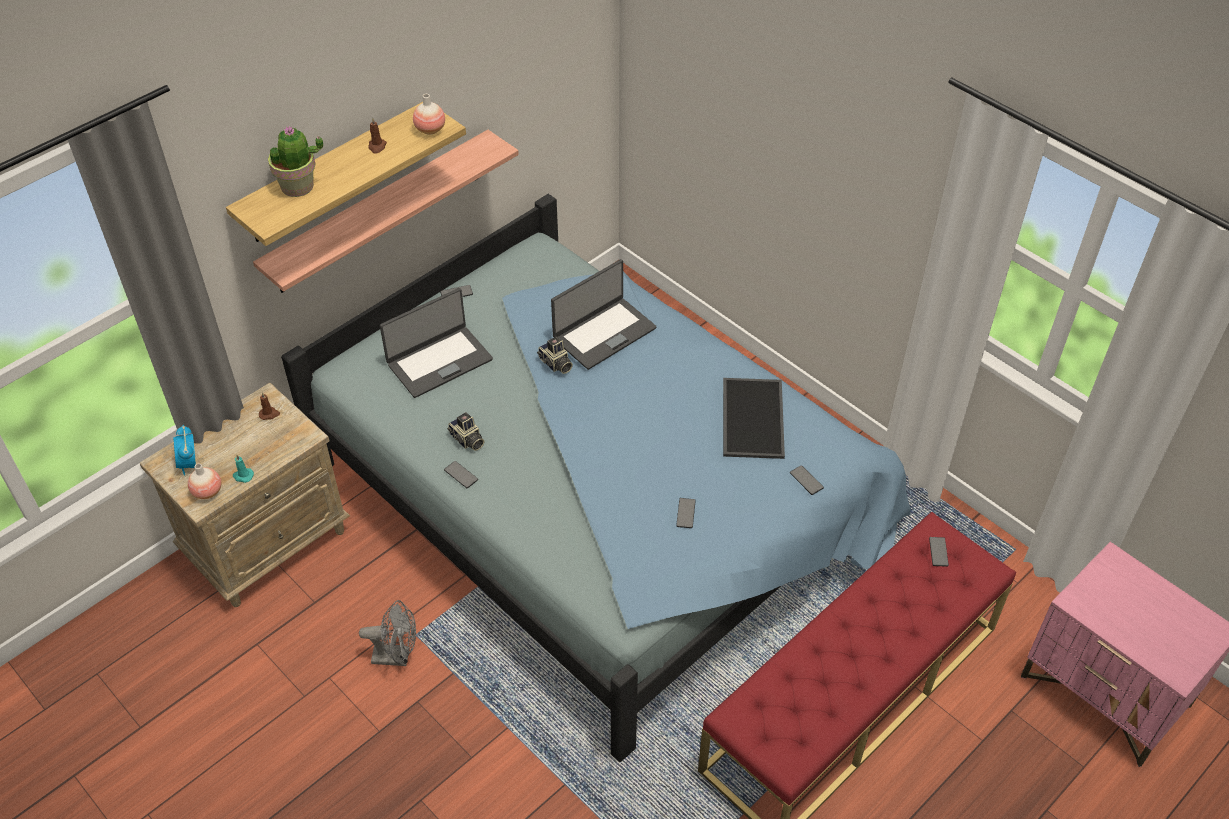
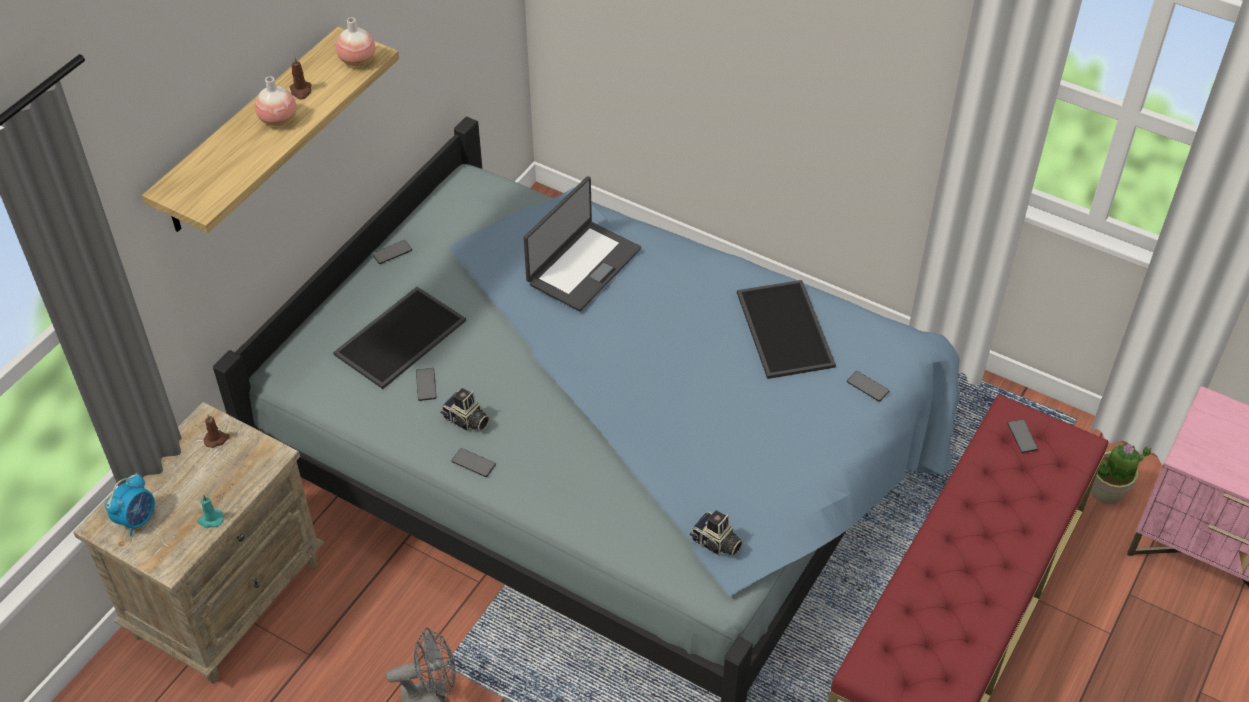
camera: 15 degrees left, 0 degrees up
(189, 464) = (137, 519): alarm clock -> alarm clock turned 120 degrees counterclockwise
(207, 492) = (173, 548): vase -> vase (278, 119)
(298, 186) = (223, 155): potted plant -> potted plant (1107, 491)
(379, 212) = (299, 171): shelf -> none
(439, 361) = (400, 336): laptop -> tray
(555, 364) = (539, 312): camera -> camera (716, 544)
(685, 513) = (748, 452): phone -> phone (426, 385)

